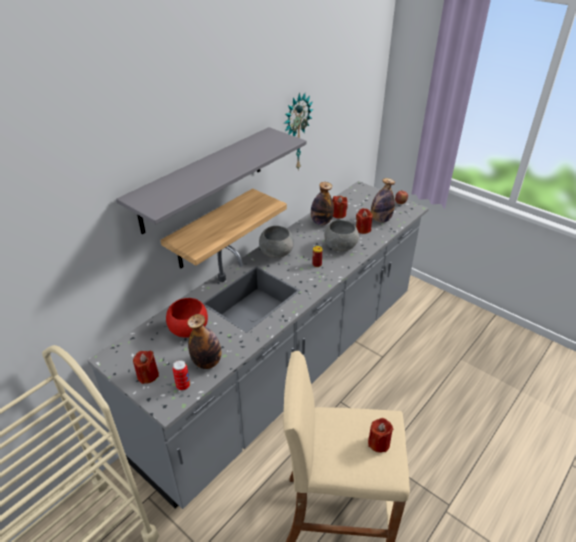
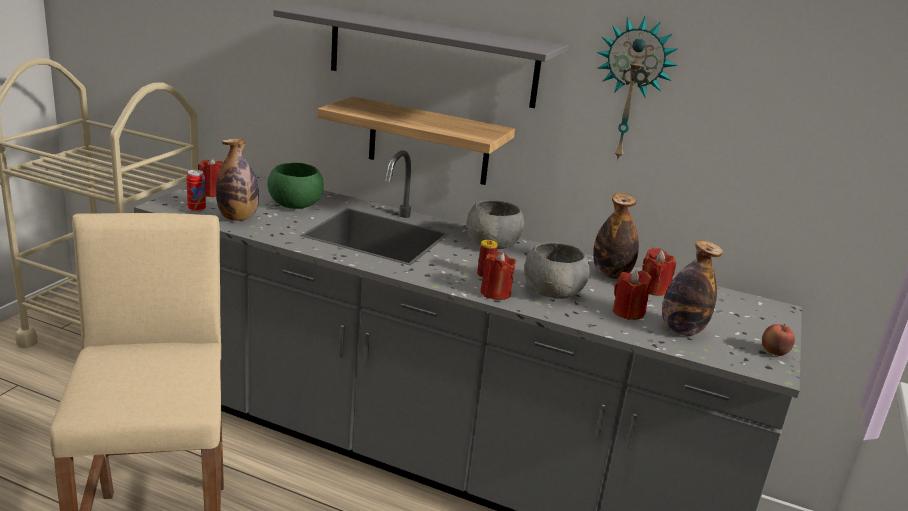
camera: 70 degrees right, 15 degrees down
(188, 329) = (295, 205): red bowl -> green bowl
(379, 443) = (138, 390): red candle -> red candle (495, 293)

